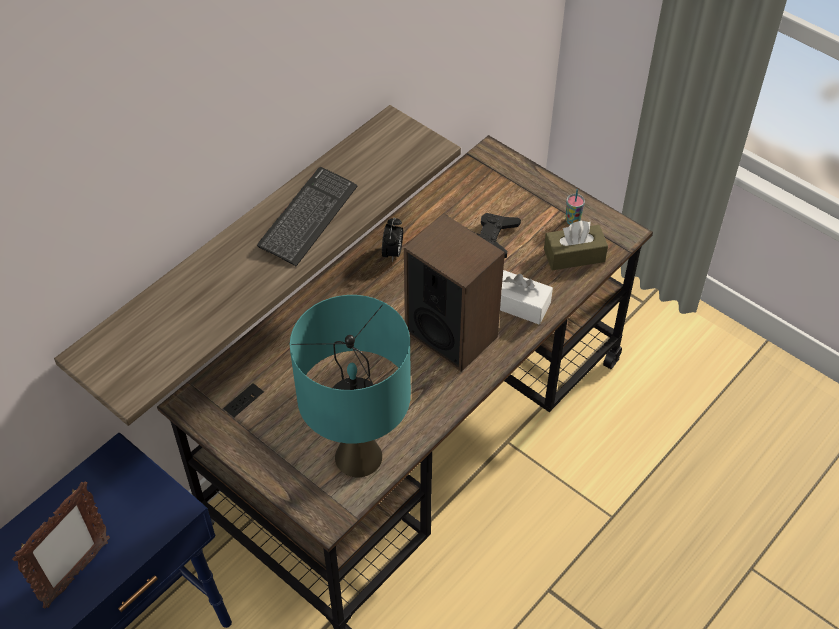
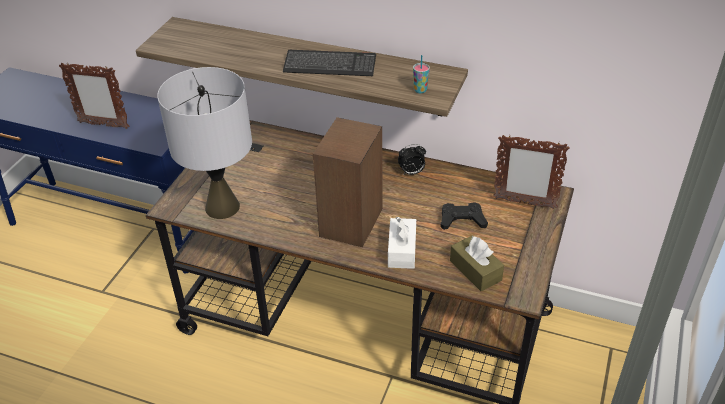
camera: 70 degrees right, 10 degrees down
(358, 457) = (222, 207): turquoise table lamp -> grey table lamp
(492, 180) = (524, 203): none -> picture frame
(572, 220) = (514, 260): cup -> cup (420, 90)

